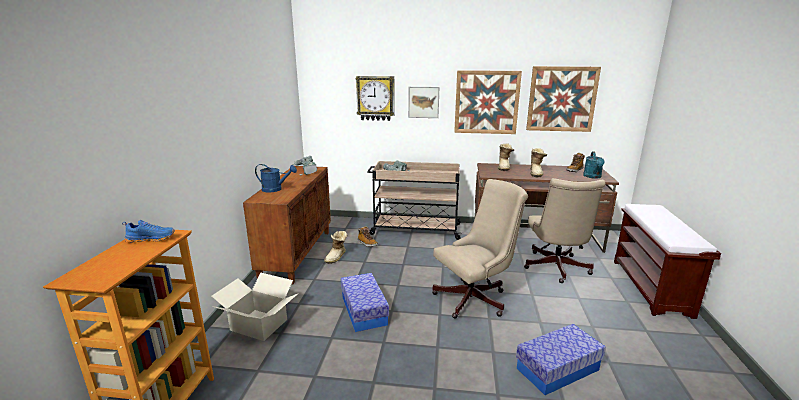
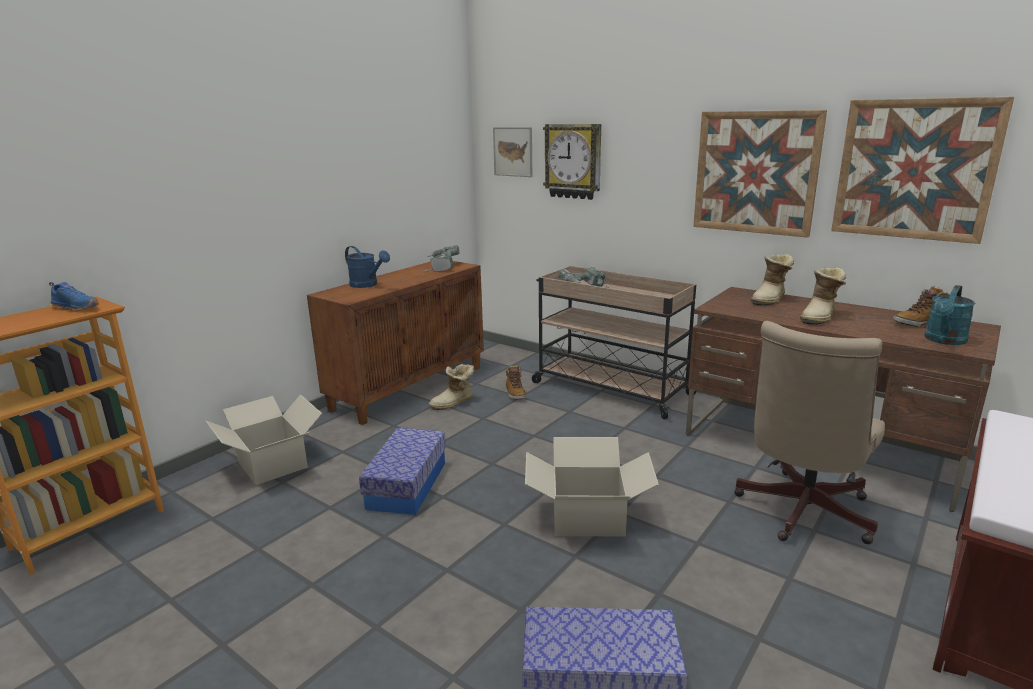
camera: 30 degrees right, 0 degrees up
(423, 102) = (645, 170): picture -> picture (513, 151)
(475, 298) = (588, 518): beige office chair -> cardboard box

